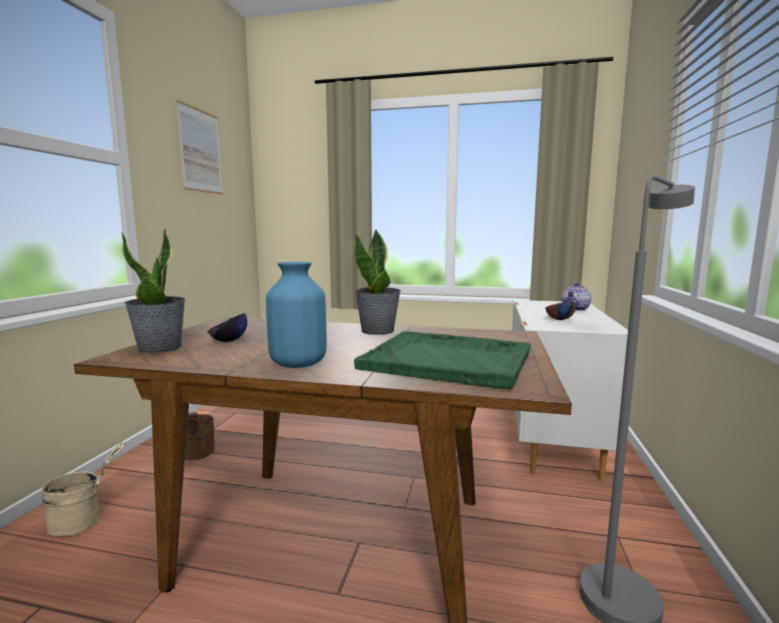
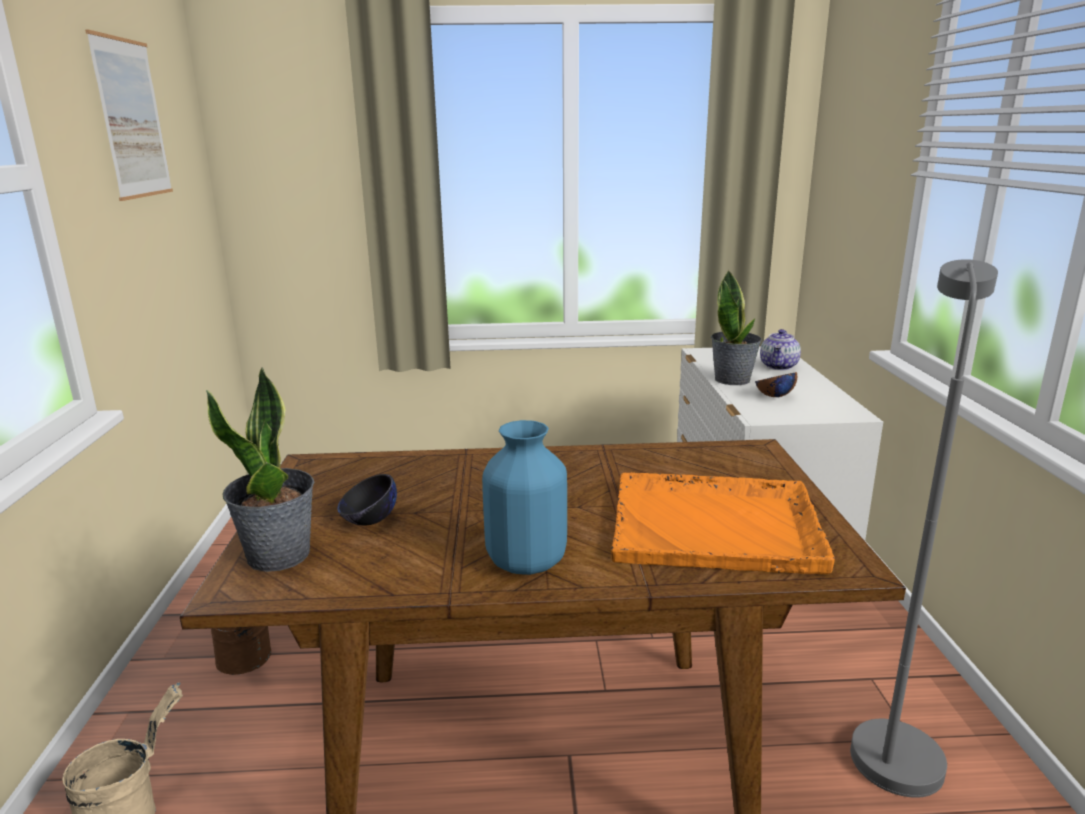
camera: 15 degrees left, 10 degrees up
(378, 331) = (568, 465): potted plant -> potted plant (733, 379)
(448, 361) = (716, 525): green tray -> orange tray

